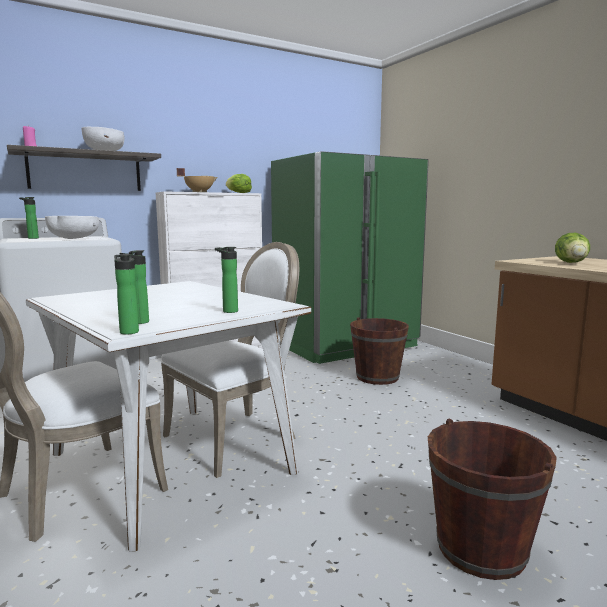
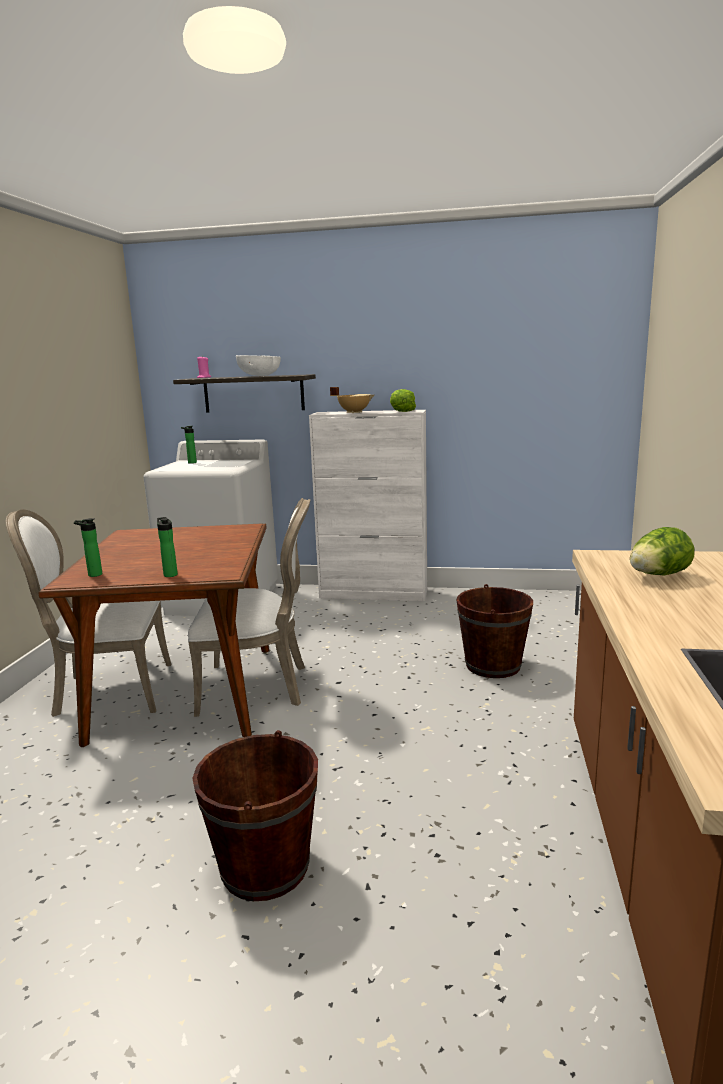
camera: 40 degrees right, 5 degrees up
(73, 239) = (210, 467): white bowl -> none
(128, 331) = (66, 583): bottle -> none
(172, 463) = (186, 692): white dining table -> brown dining table
(345, 345) = (533, 612): green fridge -> none

